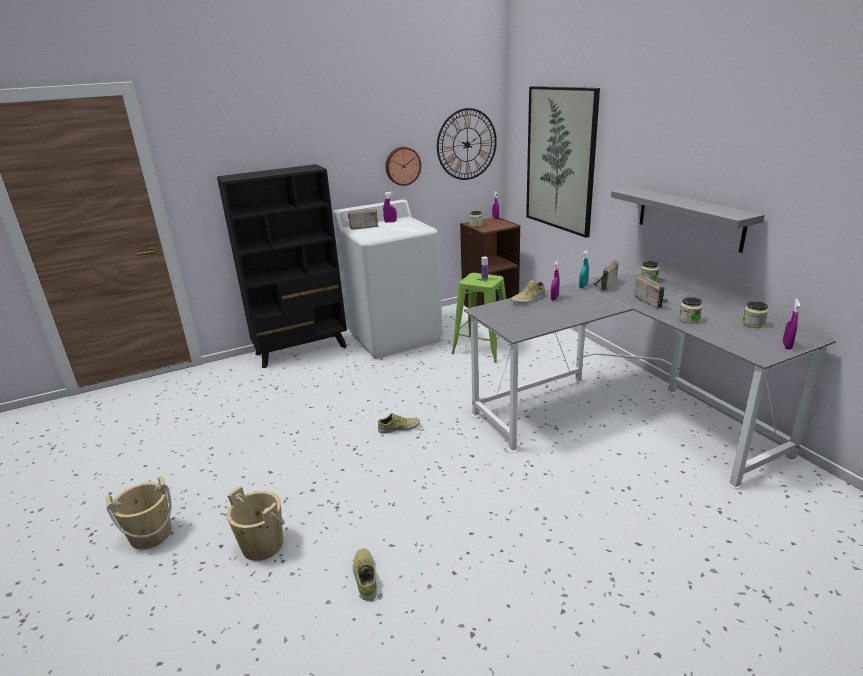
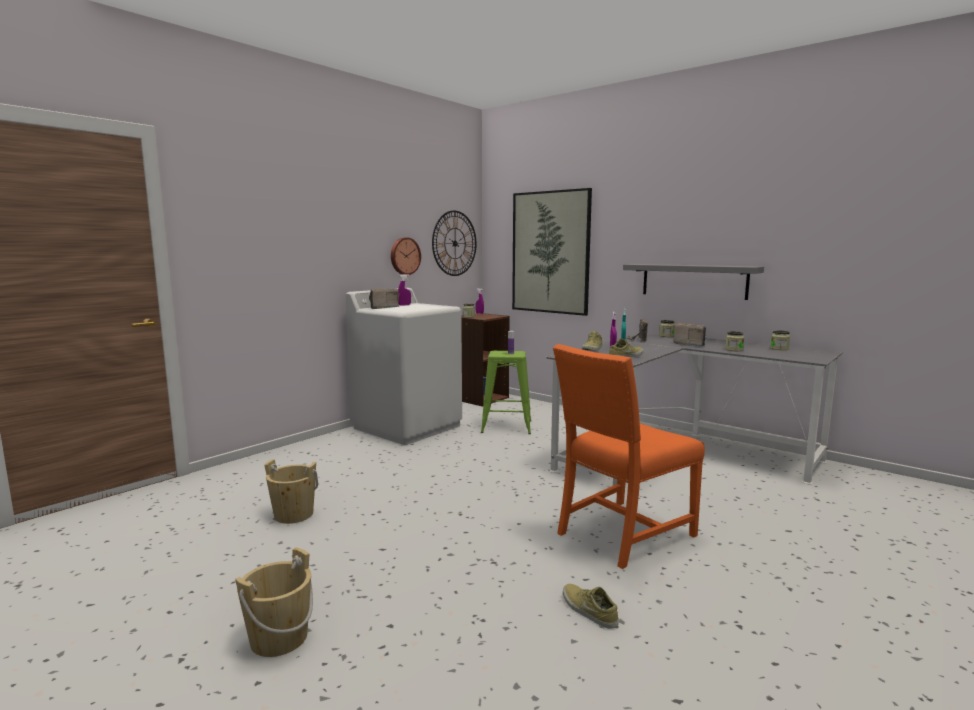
camera: 25 degrees left, 15 degrees down
(262, 545) = (443, 612): beige bucket -> beige bucket (294, 515)
(302, 350) = (312, 448): black bookcase -> none
(399, 427) = (489, 491): beige shoe -> beige shoe (625, 356)
(466, 505) = (621, 534): none -> orange chair
(787, 346) = (820, 355): purple spray bottle -> none

